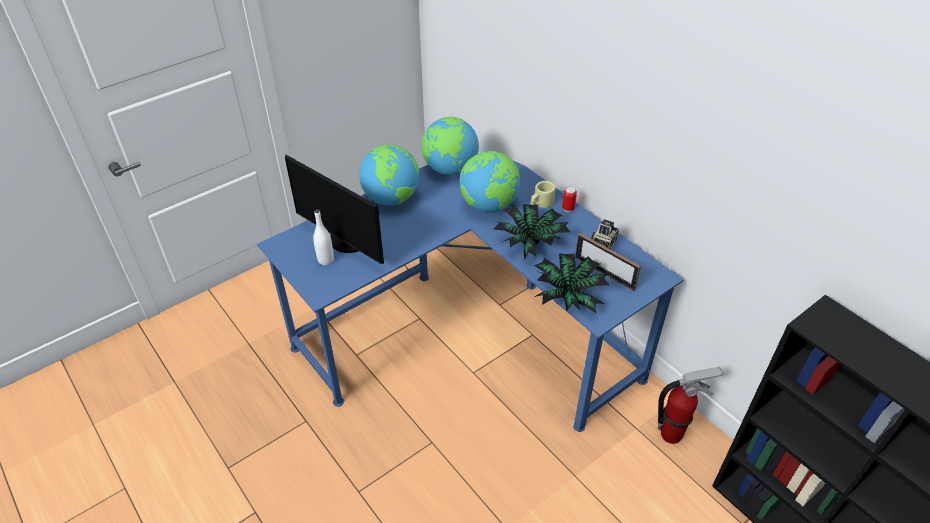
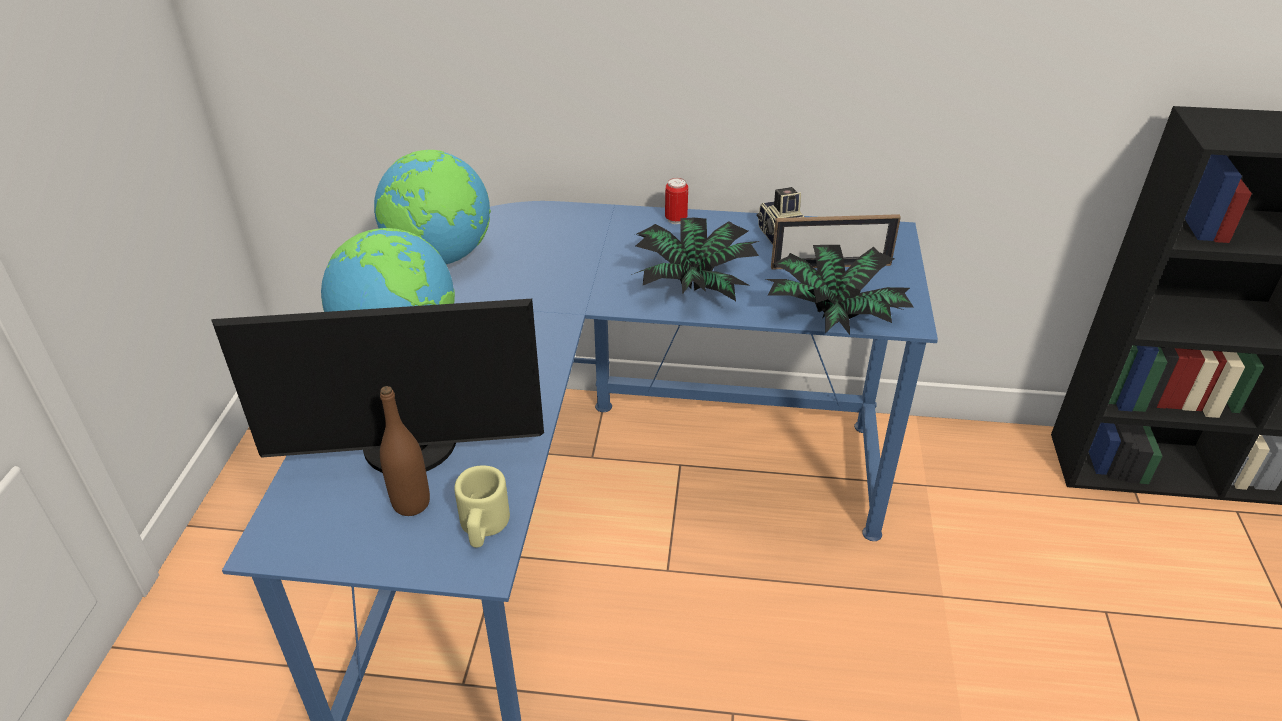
camera: 45 degrees left, 5 degrees down
(326, 260) = (411, 503): white bottle -> brown bottle
(489, 205) = (568, 271): globe -> none
(541, 203) = (634, 232): beige mug -> beige mug (483, 526)
(672, 435) = (965, 463): fire extinguisher -> none

